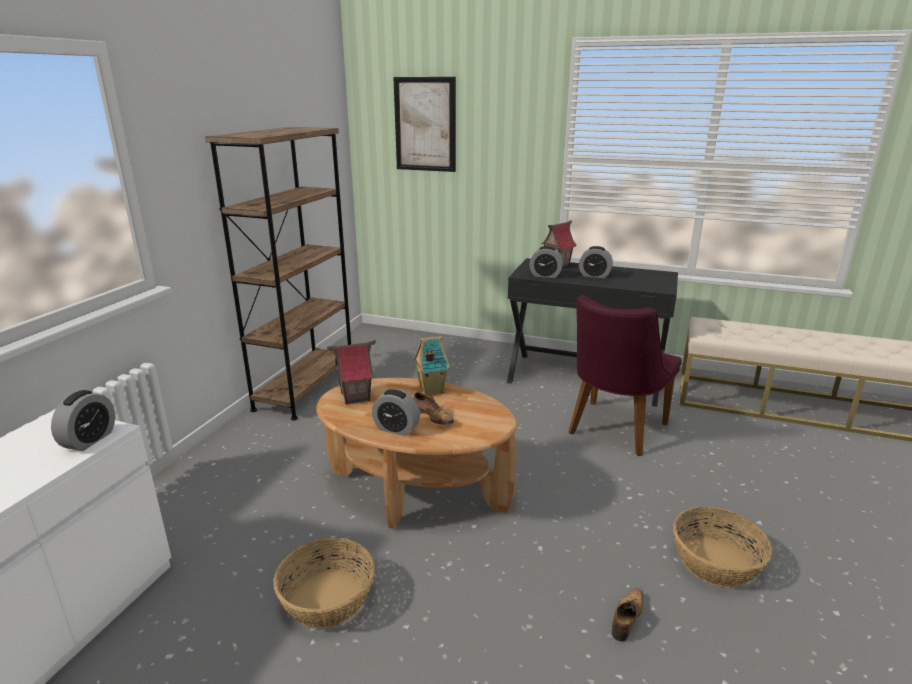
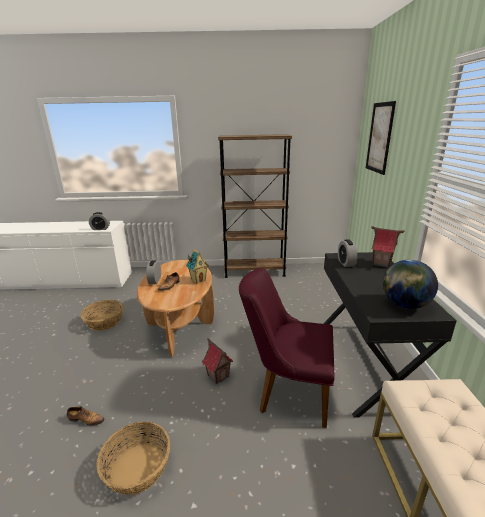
camera: 70 degrees right, 0 degrees up
(355, 397) = (182, 265): toy house -> toy house (218, 375)
(594, 275) = (374, 280): alarm clock -> none
(649, 278) = (404, 305): none -> globe

